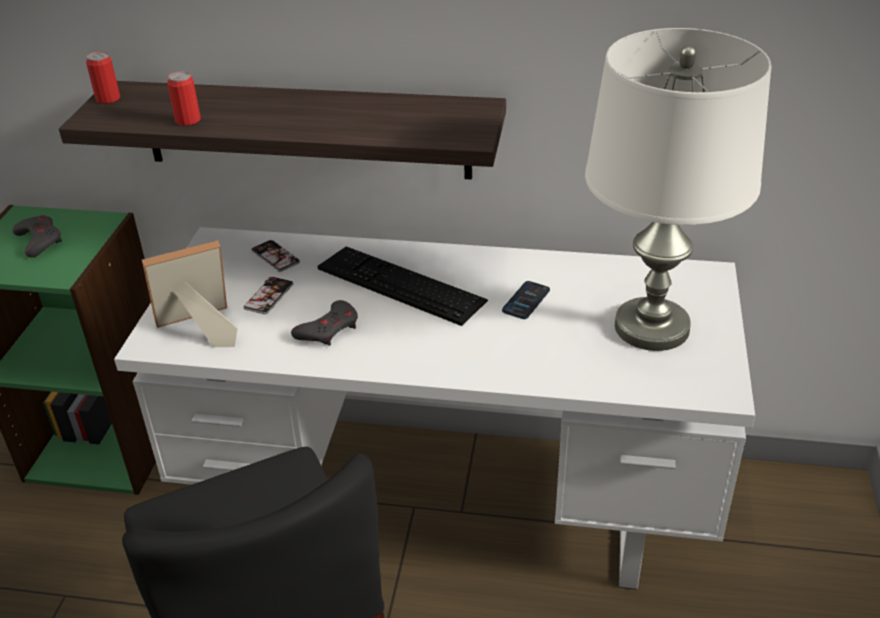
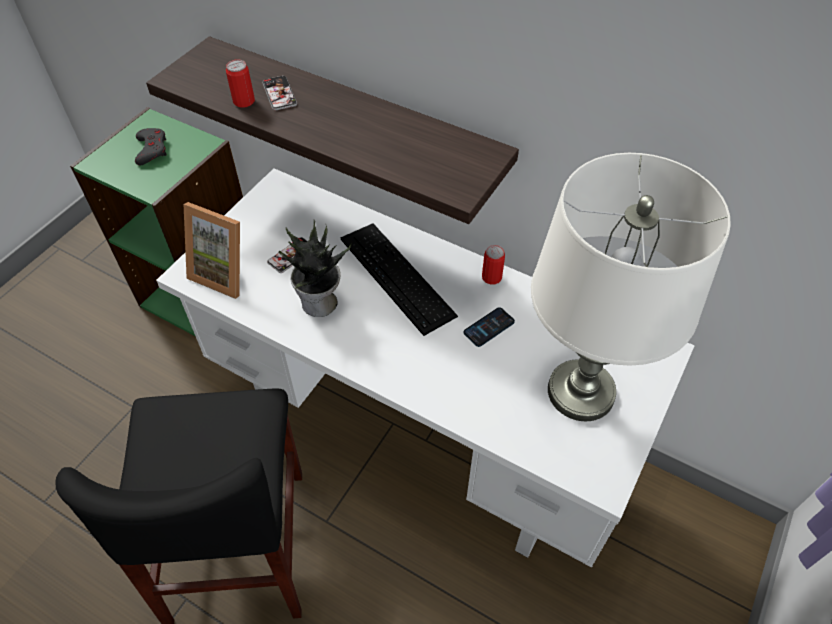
camera: 20 degrees right, 15 degrees up
(108, 99) = (198, 59): can -> can (491, 277)
(198, 330) = (225, 272): picture frame -> picture frame turned 150 degrees counterclockwise
(275, 257) = (315, 216): phone -> phone (279, 94)
(328, 329) = (320, 304): grey game controller -> potted plant

